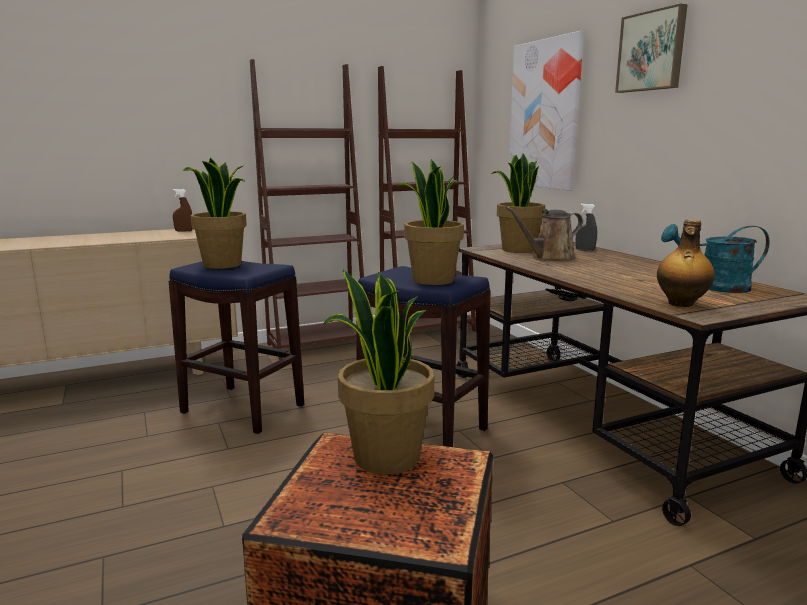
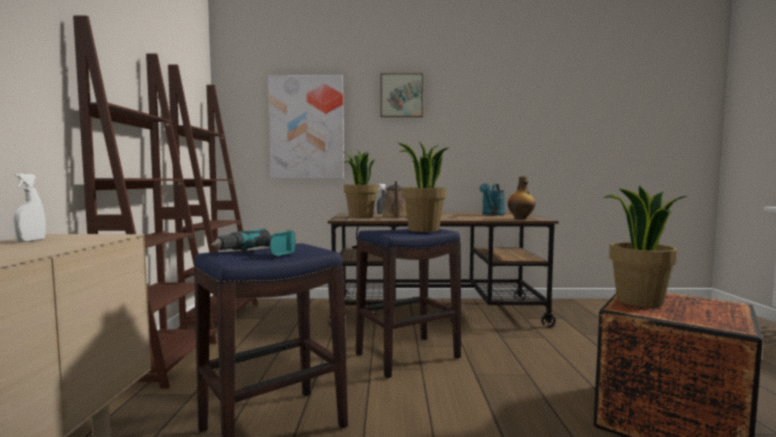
camera: 65 degrees left, 10 degrees down
(184, 231) = (31, 241): brown spray bottle -> white spray bottle
(223, 265) = (257, 253): potted plant -> power drill

